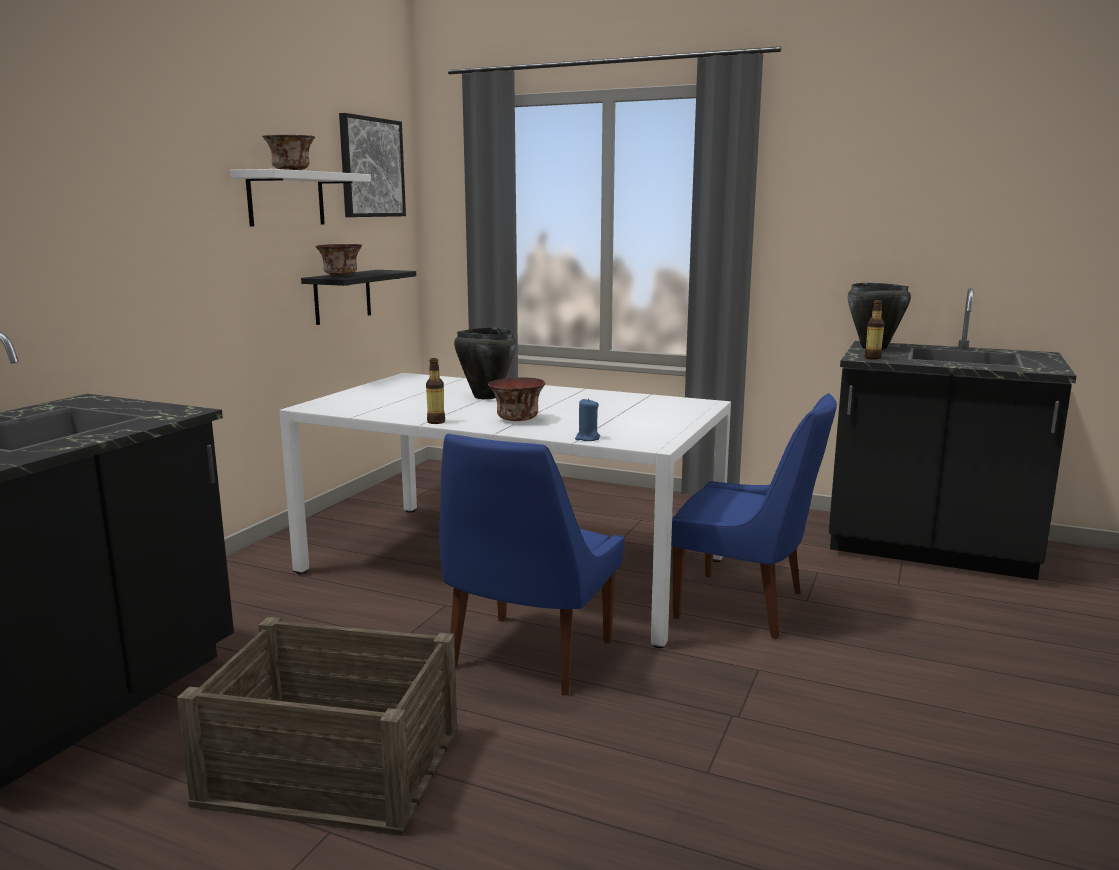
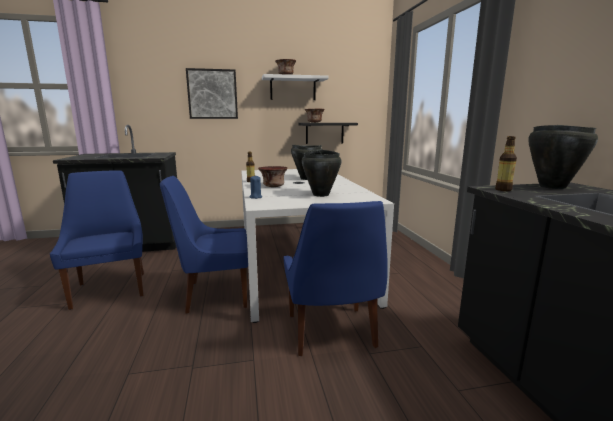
camera: 55 degrees right, 0 degrees up
(332, 764) = (110, 288): crate -> blue chair
(371, 167) = (352, 74): picture -> picture (212, 94)
(630, 412) = (321, 194): none -> black cooking pot

